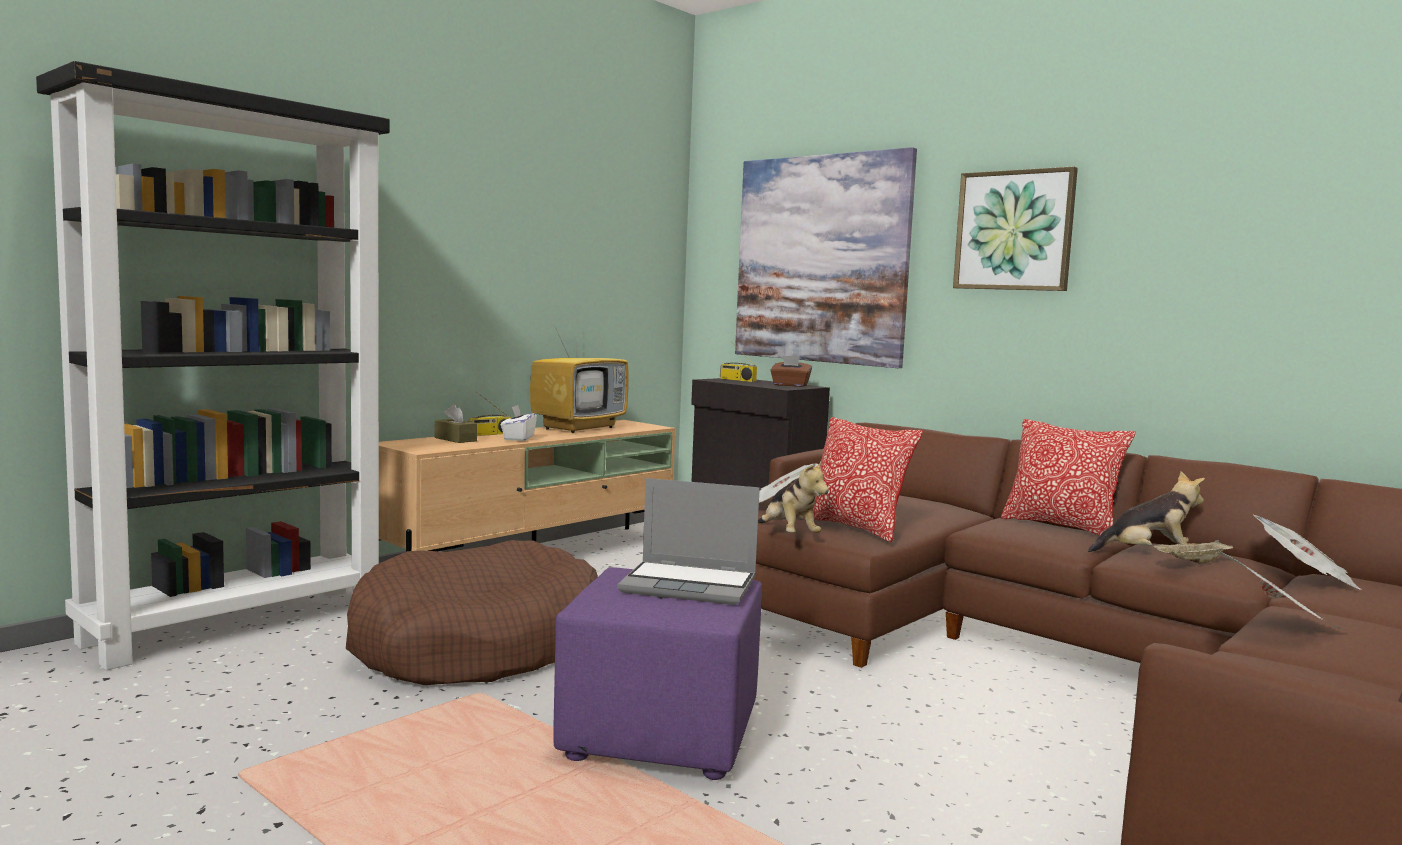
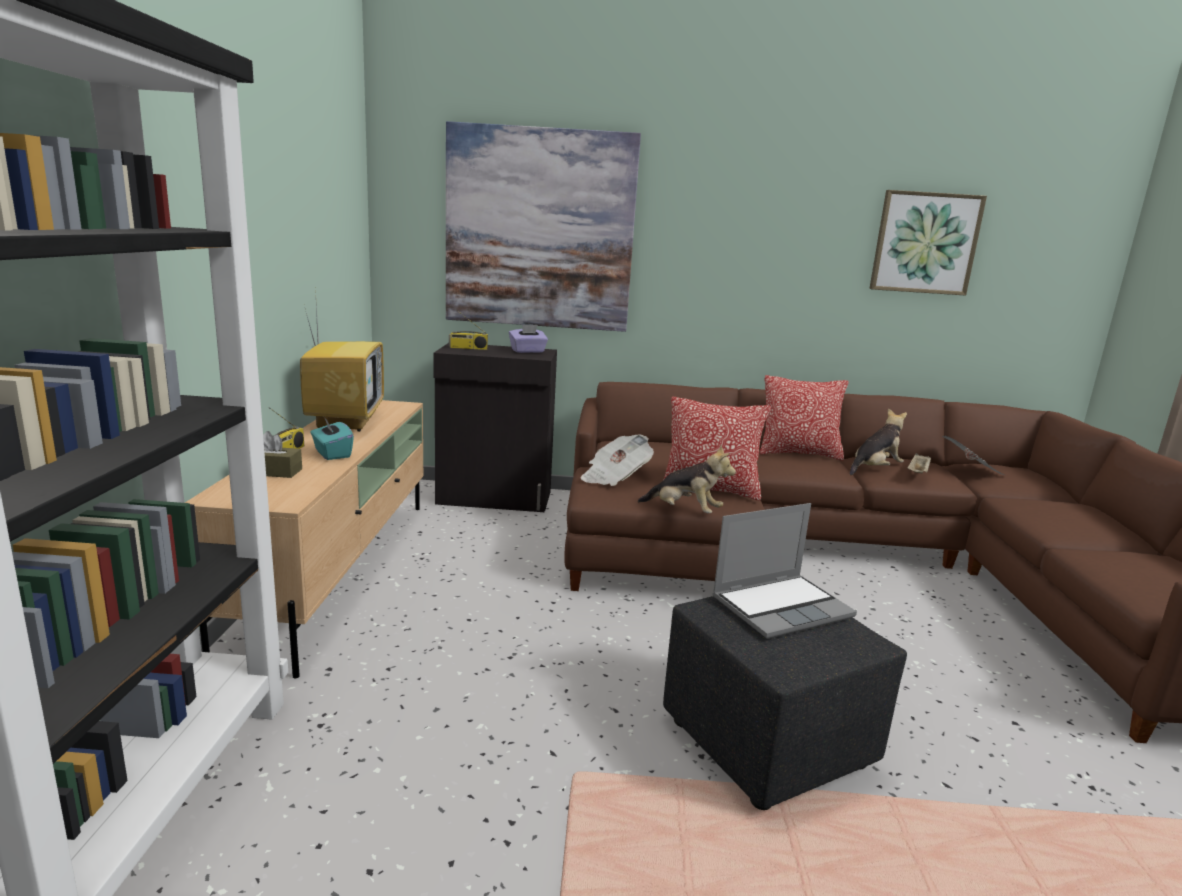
camera: 40 degrees left, 10 degrees up
(477, 646) = (471, 711): brown dog bed -> none
(518, 438) = (332, 454): white tissue box -> turquoise tissue box
(663, 736) = (767, 741): purple ottoman -> black ottoman
(790, 385) = (528, 351): brown tissue box -> purple tissue box
(1014, 230) = (729, 217): picture -> picture (925, 243)
(1275, 620) = (1044, 517): newspaper -> none

